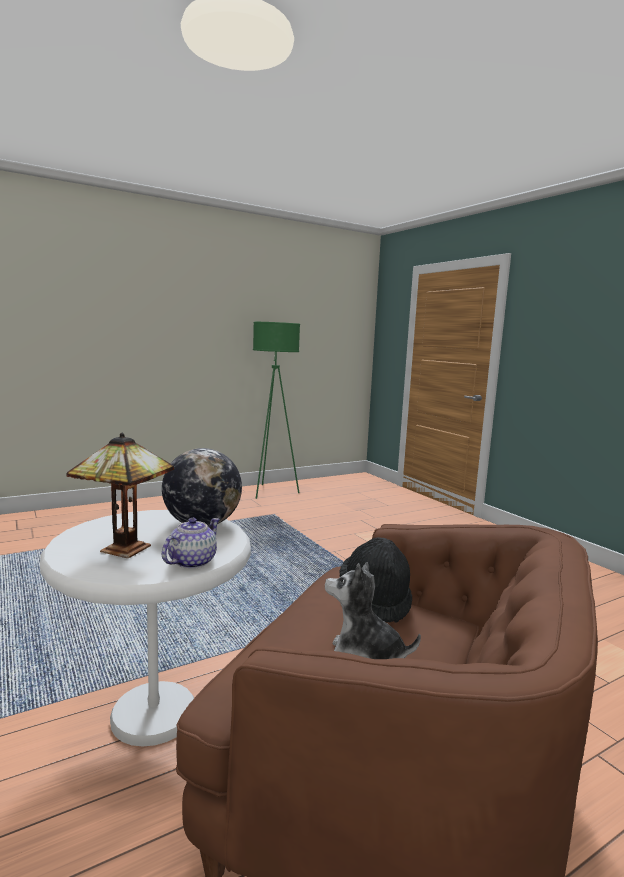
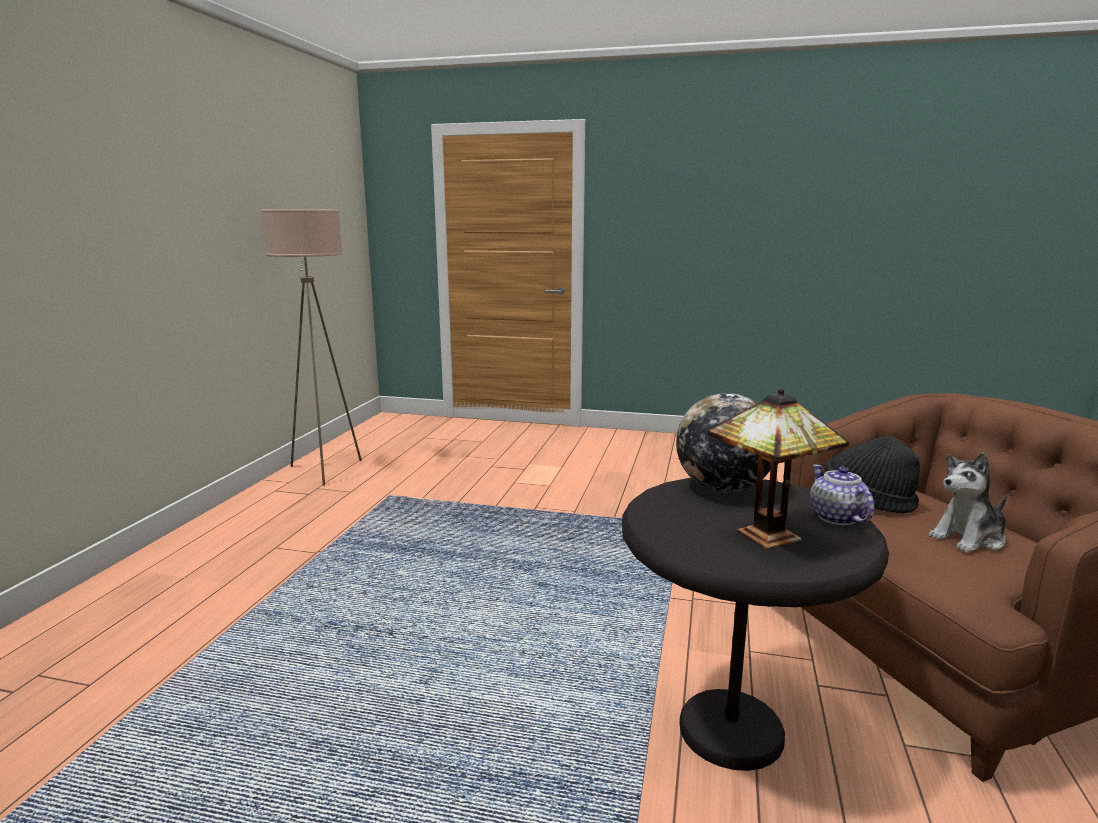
camera: 45 degrees left, 5 degrees up
(153, 715) = (730, 731): white side table -> black side table
(272, 492) = (325, 470): green floor lamp -> beige floor lamp

